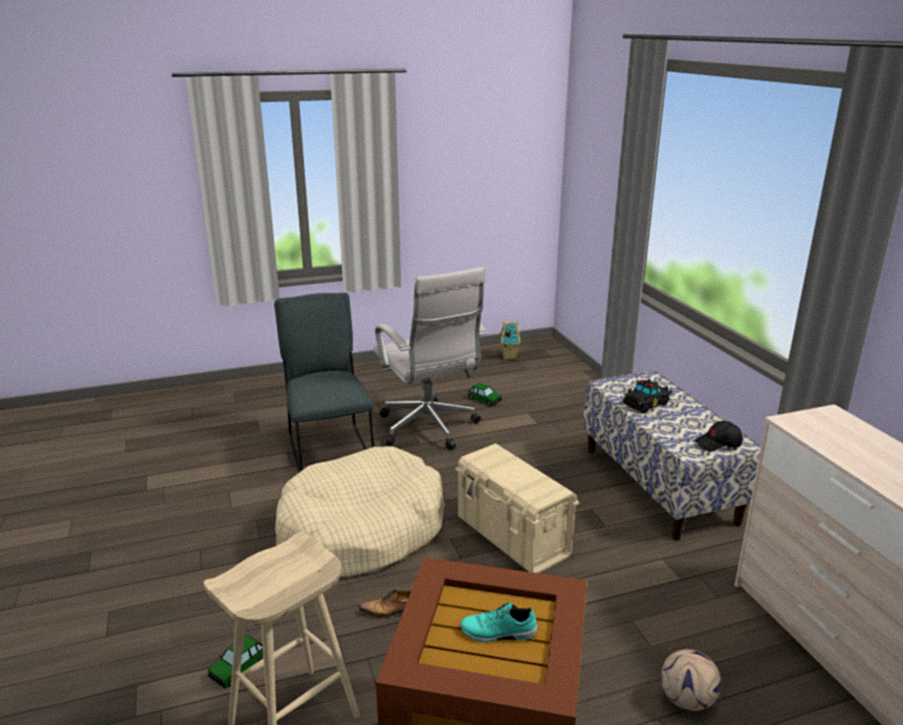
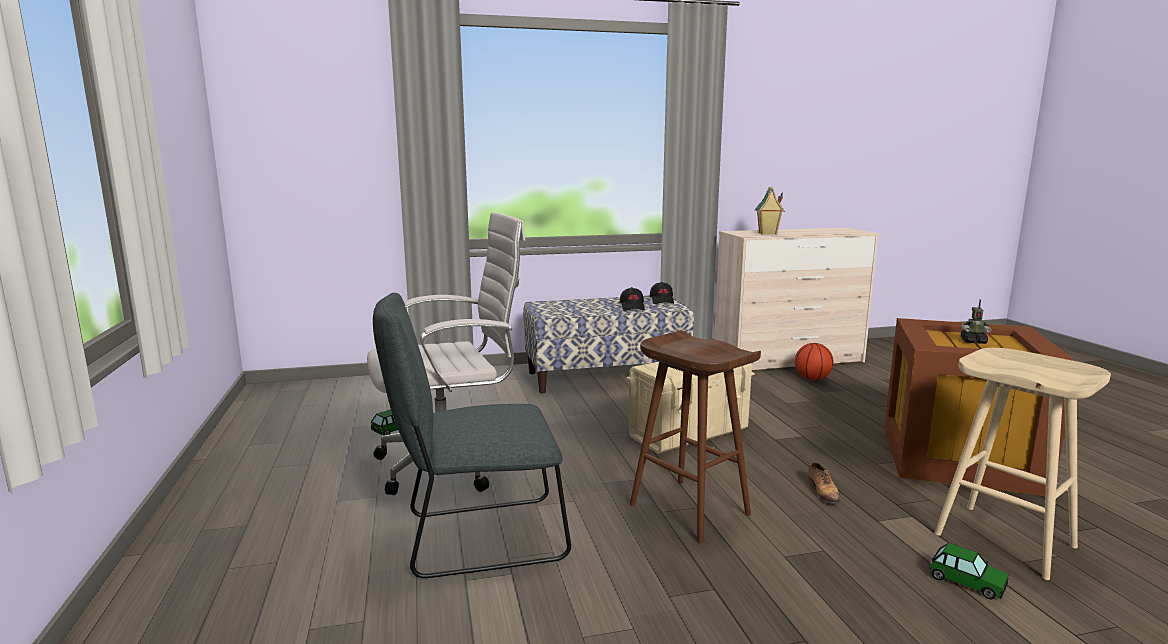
camera: 85 degrees left, 10 degrees down
(361, 530) = (687, 509): beige dog bed -> brown stool
(498, 633) = (973, 341): turquoise shoe -> toy robot
(508, 357) = (280, 409): toy house -> toy house (767, 233)
(647, 403) = (591, 308): black toy car -> none
(667, 425) = (632, 307): none -> black cap
(687, 701) = (857, 398): football -> none
(754, 664) = (812, 379): none -> basketball

